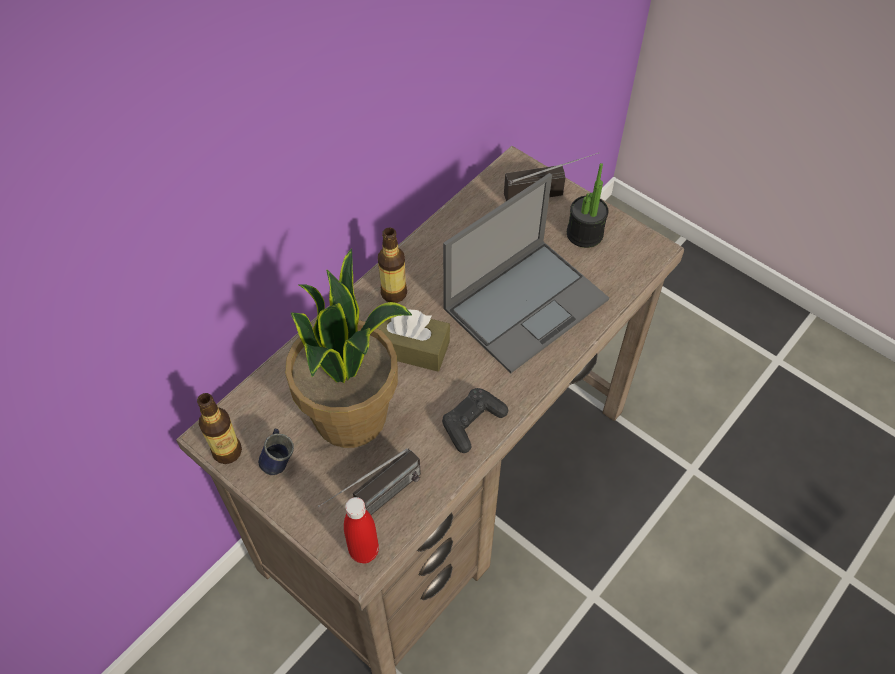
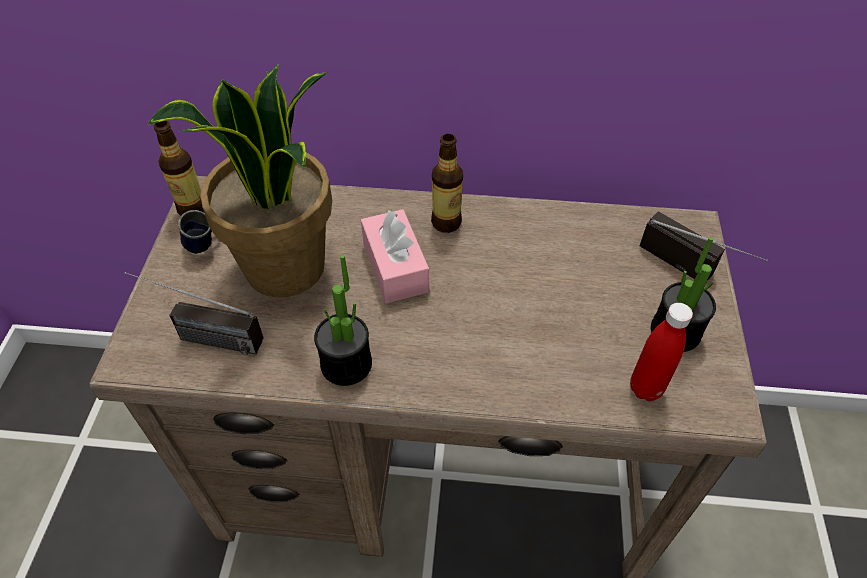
camera: 55 degrees right, 5 degrees down
(364, 551) = (144, 357): red bottle -> red bottle (645, 388)
(410, 347) = (395, 267): brown tissue box -> pink tissue box
(472, 423) = (346, 364): black game controller -> potted plant
(527, 303) = (533, 330): laptop -> none

